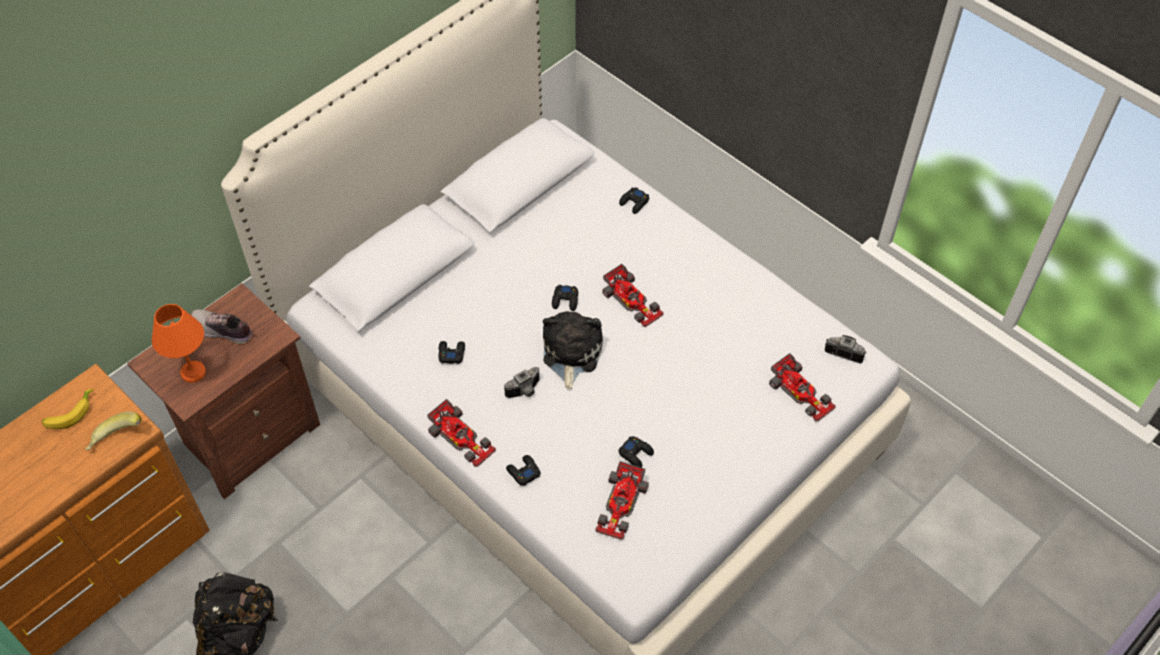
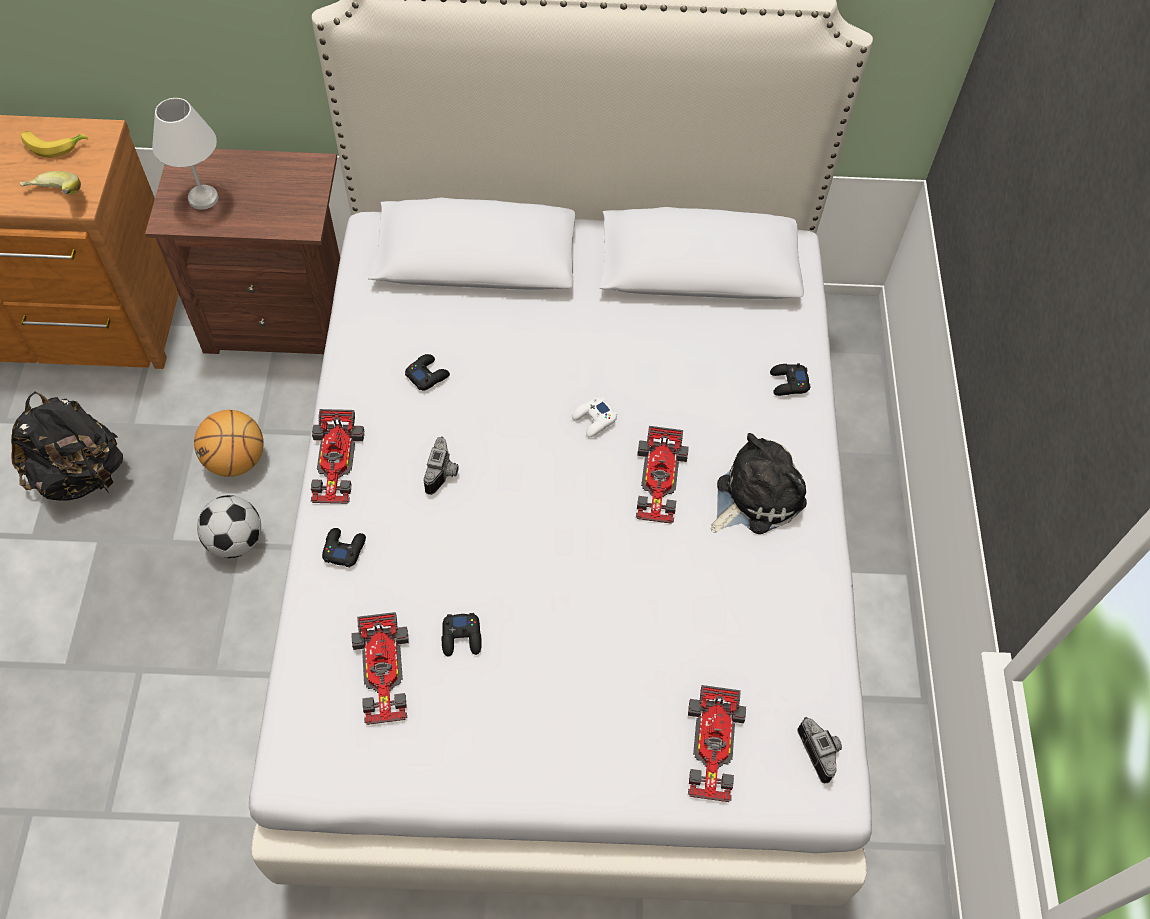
camera: 45 degrees right, 5 degrees up
(193, 371) = (204, 197): orange table lamp -> white table lamp
(223, 331) = (269, 183): shoe -> none
(328, 535) = (236, 460): none -> basketball
(386, 576) = (235, 540): none -> football
(525, 391) = (444, 473): camera -> camera turned 90 degrees counterclockwise
(565, 300) = (594, 420): black game controller -> white game controller
(570, 353) = (531, 477): plush toy -> plush toy (755, 496)
(620, 505) = (383, 673): toy car -> toy car turned 75 degrees counterclockwise

